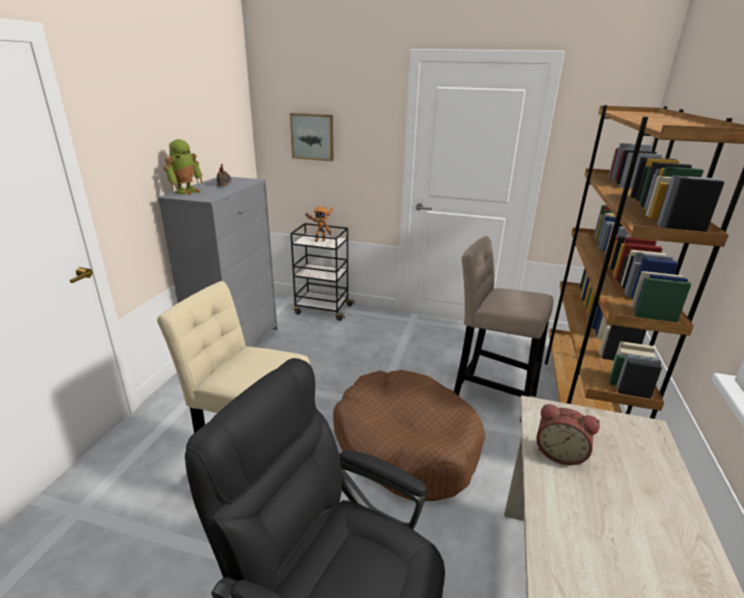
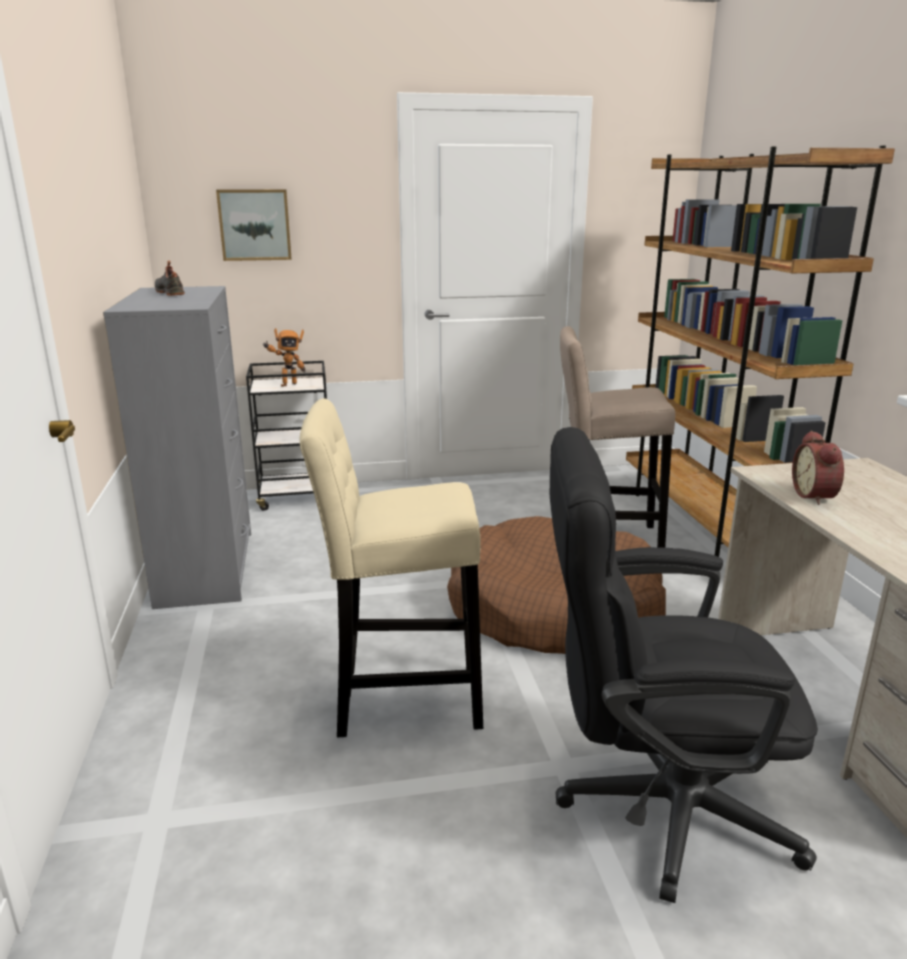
camera: 25 degrees left, 5 degrees down
(186, 191) = (135, 303): toy robot -> none
(559, 453) = (816, 496): alarm clock -> alarm clock turned 90 degrees clockwise

